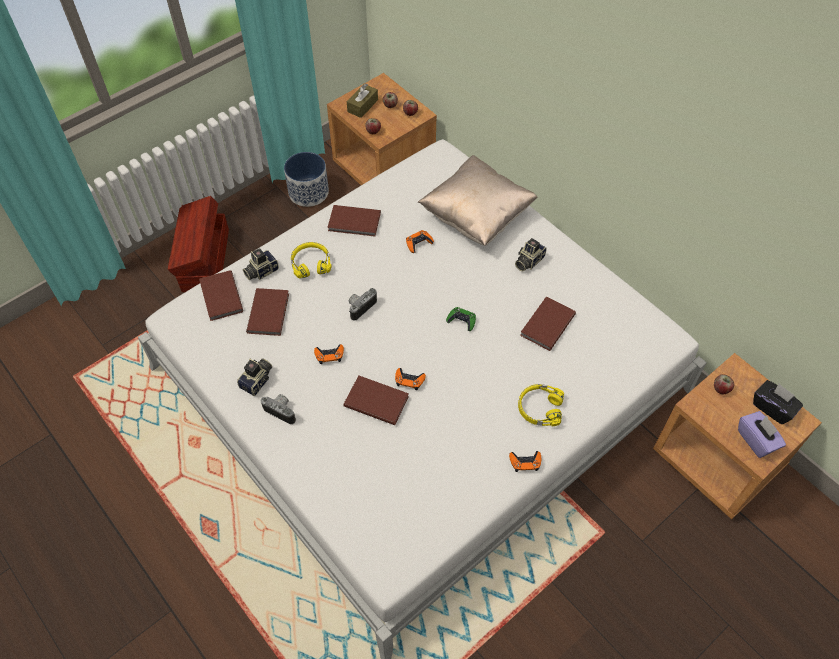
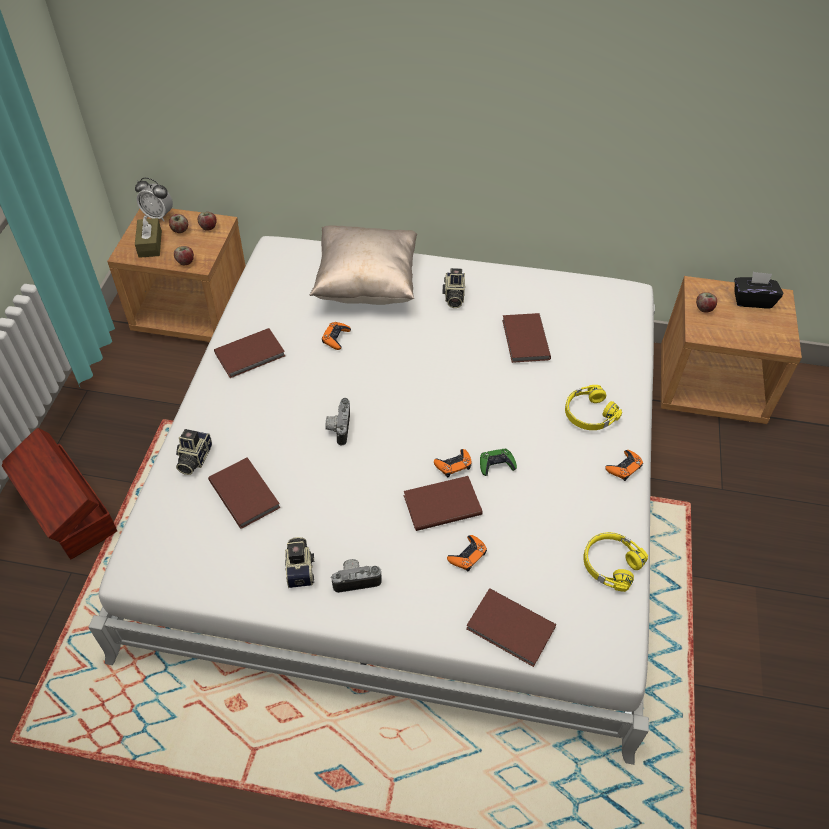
camera: 40 degrees left, 5 degrees down
(220, 297) = (172, 513): brown book -> brown book (510, 630)
(309, 192) = (130, 376): planter -> none
(311, 263) = (243, 418): yellow headphones -> yellow headphones (610, 563)
(329, 355) = (352, 493): orange game controller -> orange game controller (467, 555)
(386, 87) = (158, 216): none -> alarm clock
(461, 321) = (447, 382): green game controller -> green game controller (496, 464)
(756, 440) = (767, 331): purple tissue box -> none

